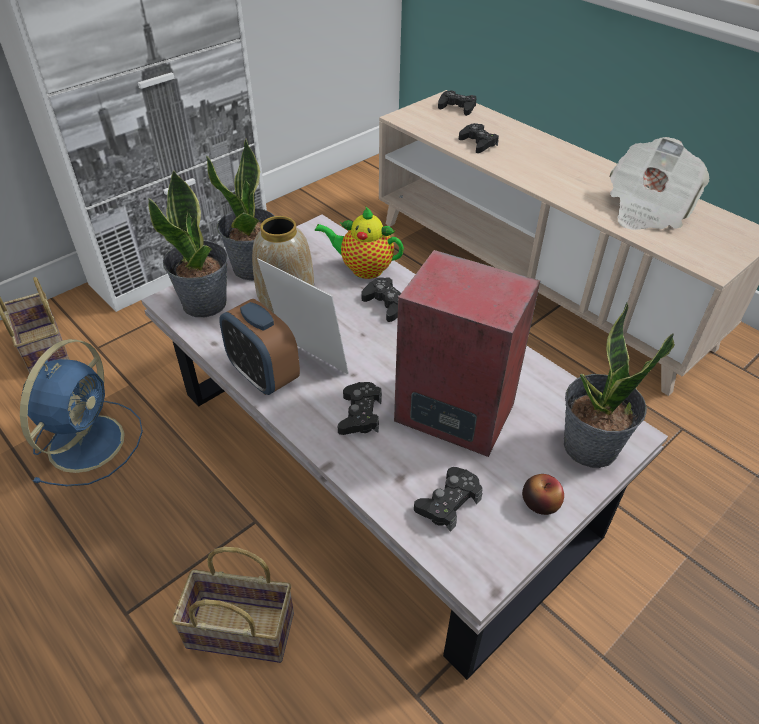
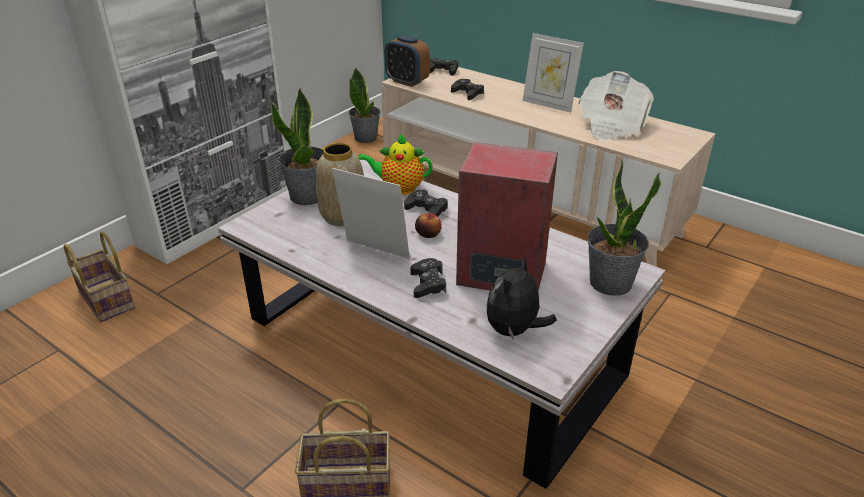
camera: 10 degrees left, 10 degrees down
(88, 440) = (169, 365): blue fan -> none
(205, 303) = (275, 224): potted plant -> potted plant (366, 138)
(263, 376) = (341, 267): alarm clock -> alarm clock (407, 82)
(448, 502) = (514, 330): black game controller -> plush toy
(540, 503) = (583, 322): apple -> apple (428, 234)
(574, 169) = (548, 104): none -> picture frame

